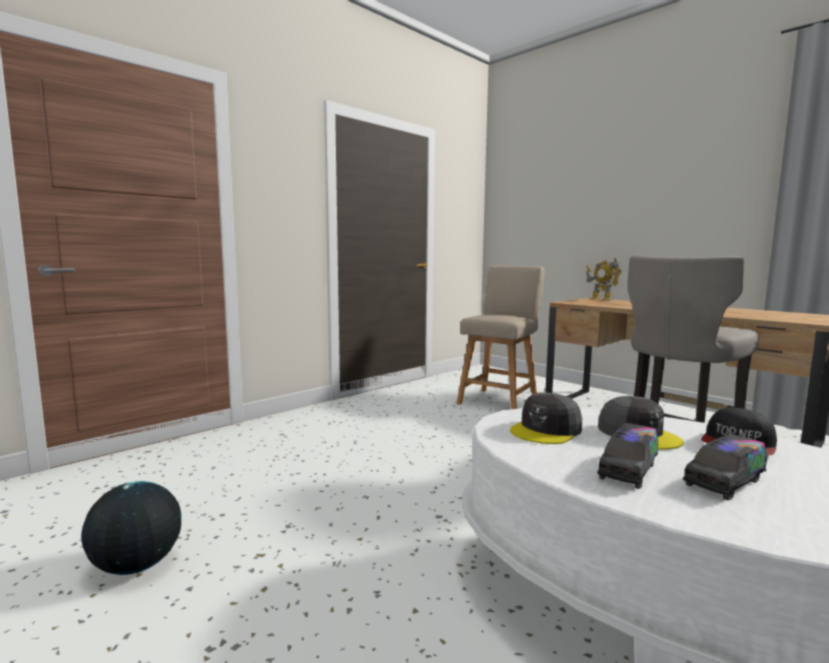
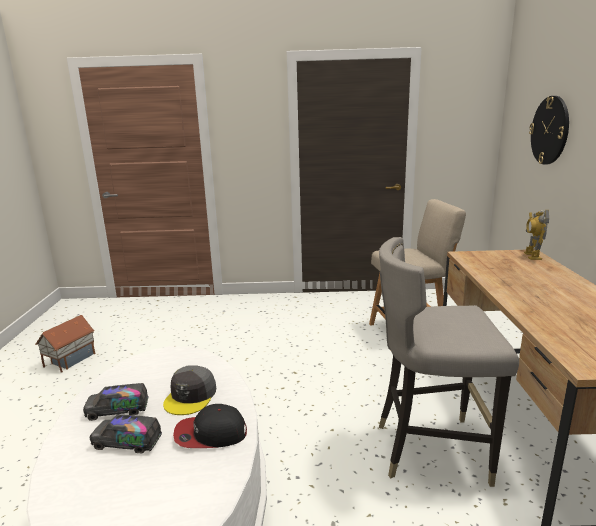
camera: 45 degrees right, 10 degrees up
(136, 566) = (69, 360): globe -> toy house
(546, 430) = (163, 369): grey cap -> none
(562, 206) = (550, 130): none -> wall clock

